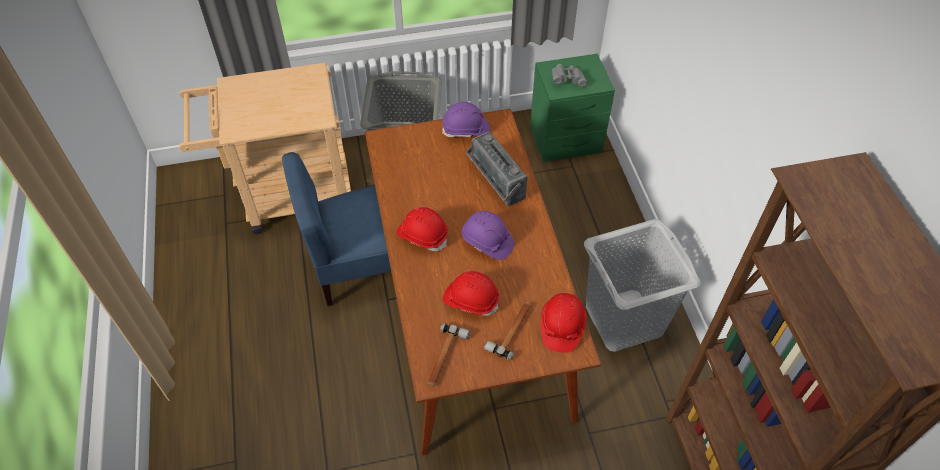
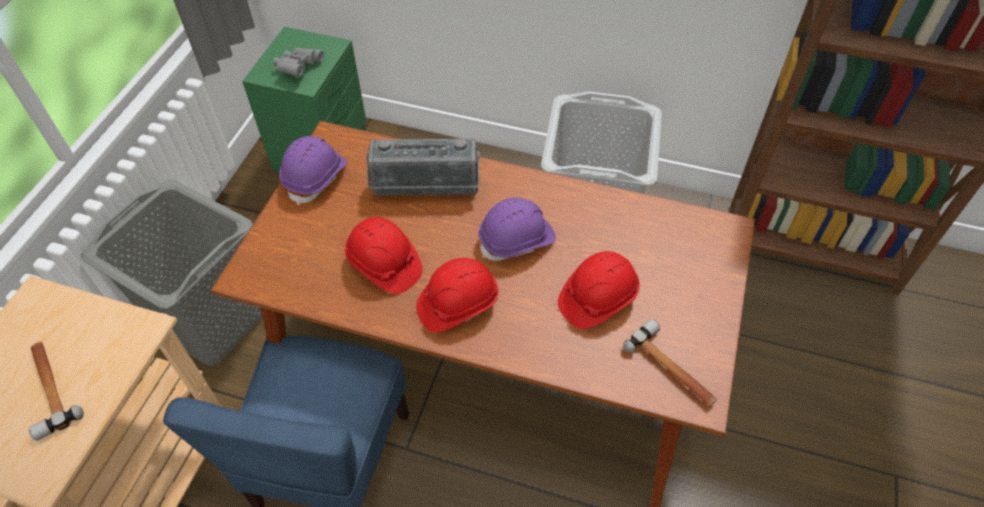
camera: 60 degrees left, 0 degrees up
(512, 330) = (666, 277): hammer -> hammer (49, 388)
(561, 327) = (687, 229): red hard hat -> red hard hat (384, 265)

